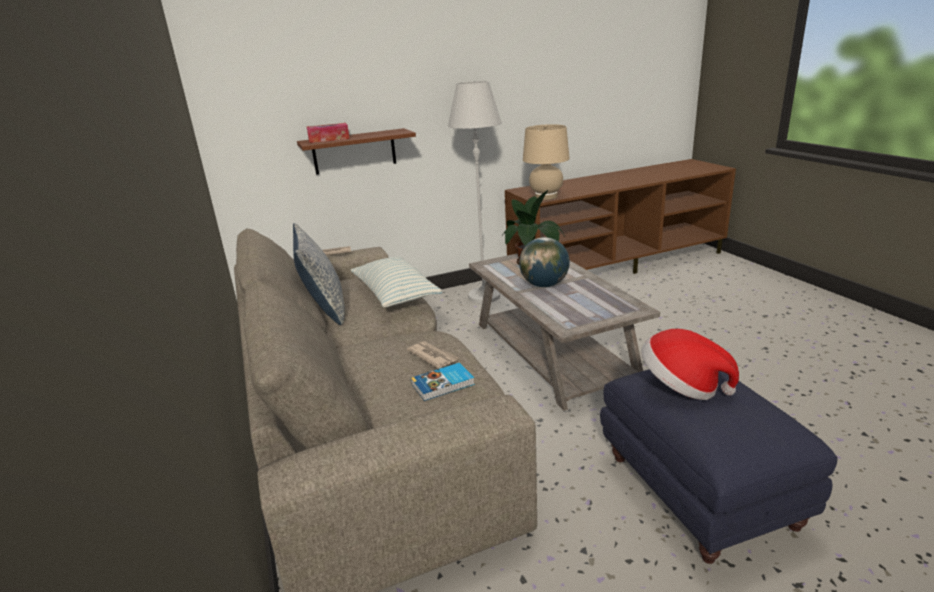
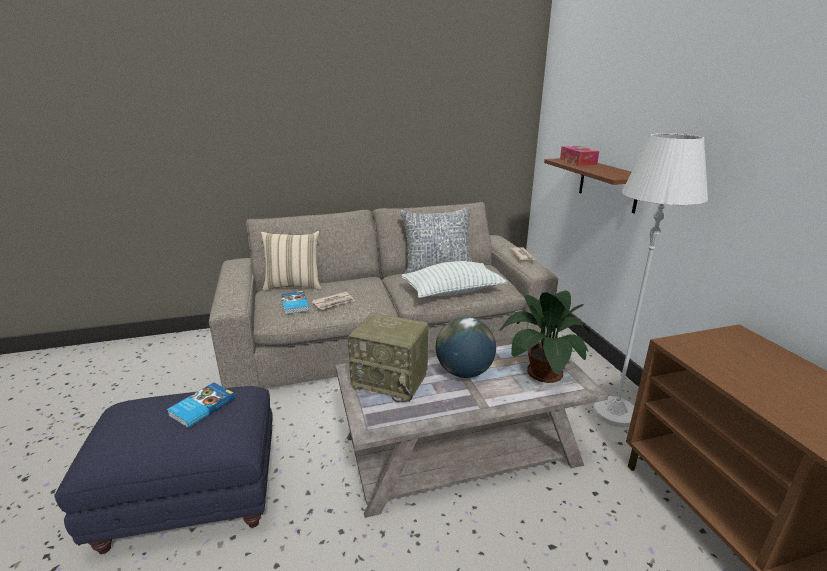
camera: 95 degrees right, 0 degrees up
(367, 406) = (294, 285): none -> beige pillow
(546, 196) = (700, 352): beige table lamp -> none
(572, 309) = (391, 380): none -> radio
(682, 386) = (201, 407): hat -> book

